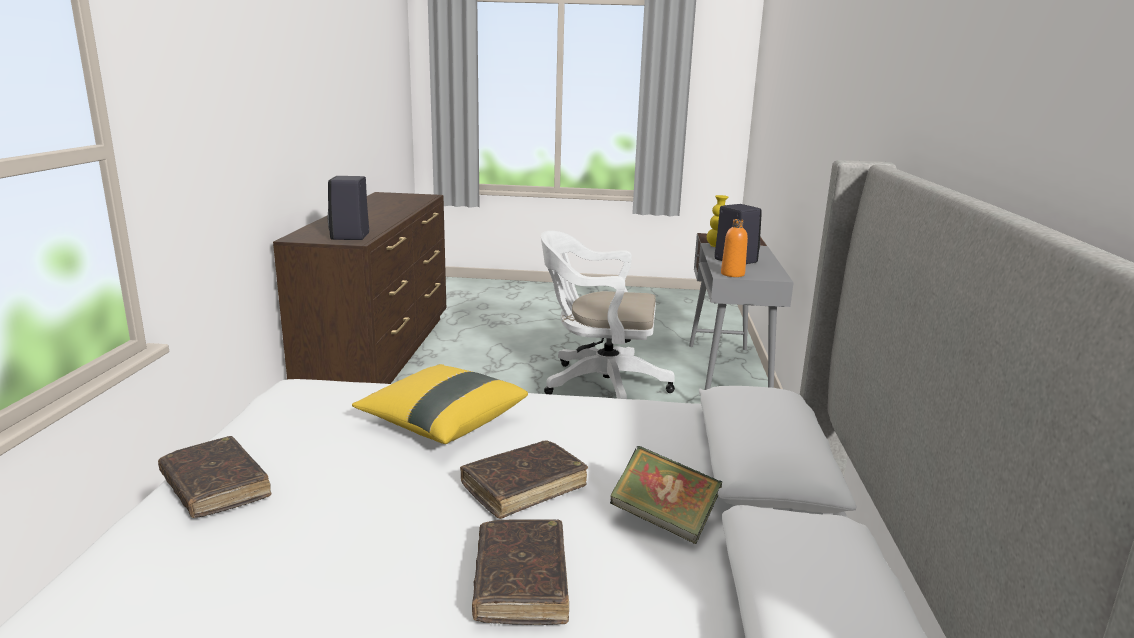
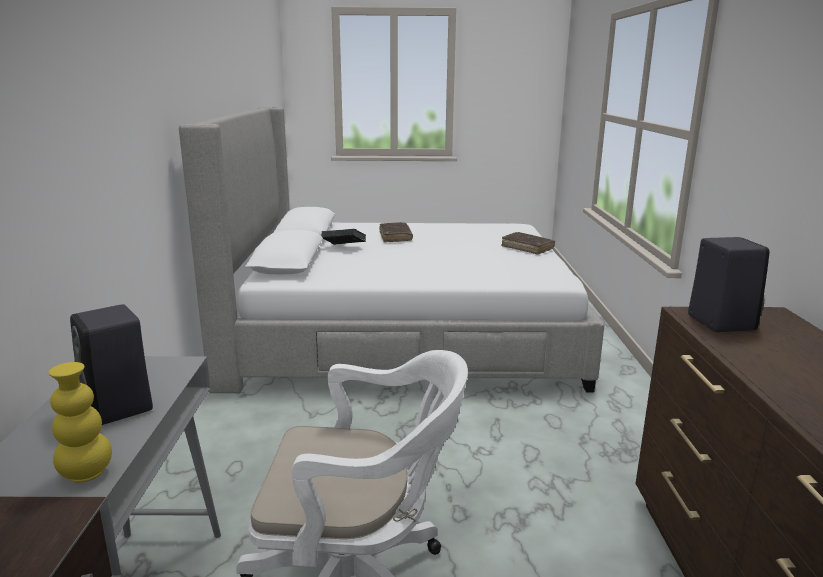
camera: 175 degrees right, 0 degrees up
(442, 423) = (455, 268): yellow pillow -> none
(524, 487) = (402, 251): brown book -> none
(732, 274) = (168, 366): orange bottle -> none

